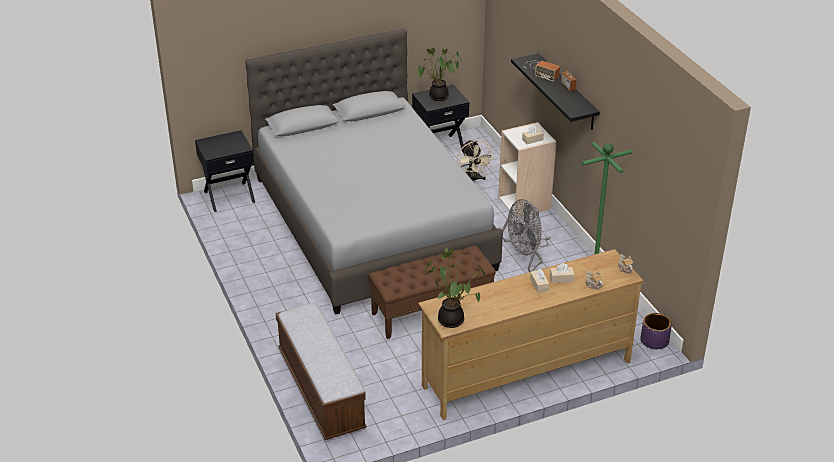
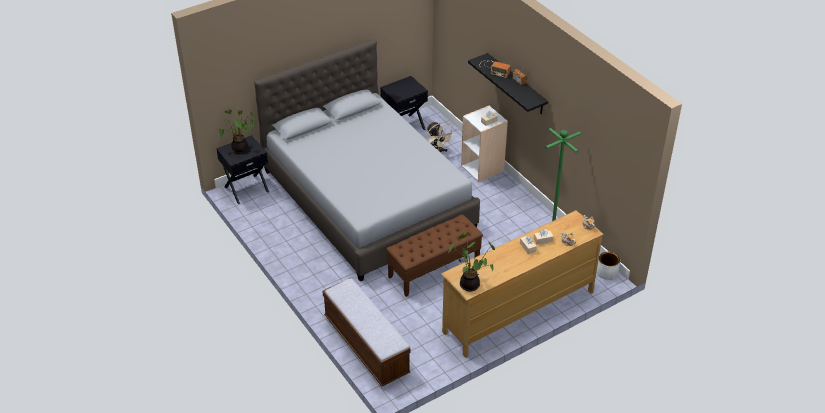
camera: 10 degrees left, 5 degrees up
(438, 97) = (402, 89): potted plant -> potted plant (239, 150)
(526, 253) = (494, 211): grey fan -> none
(654, 340) = (607, 272): purple planter -> white planter

